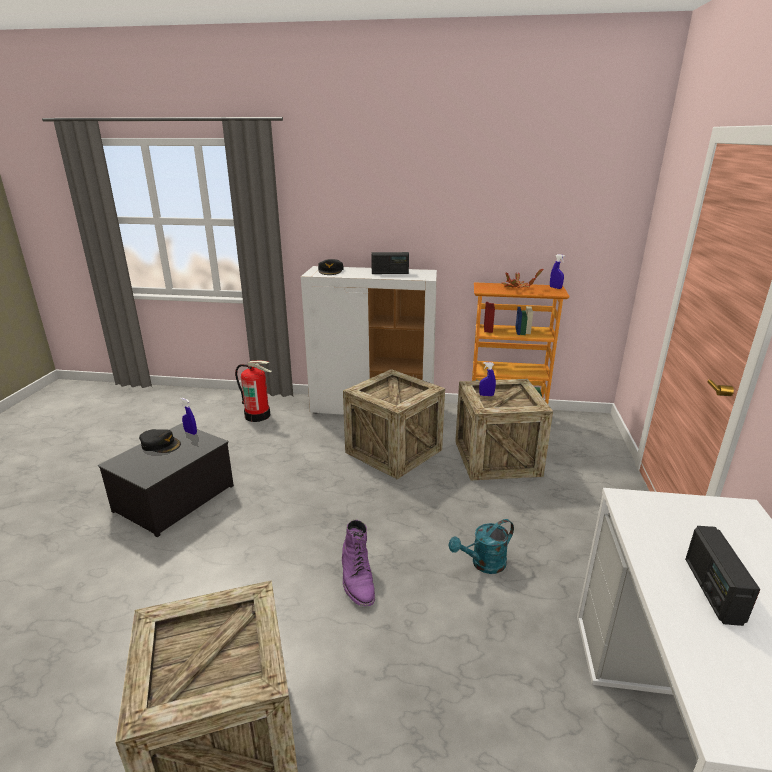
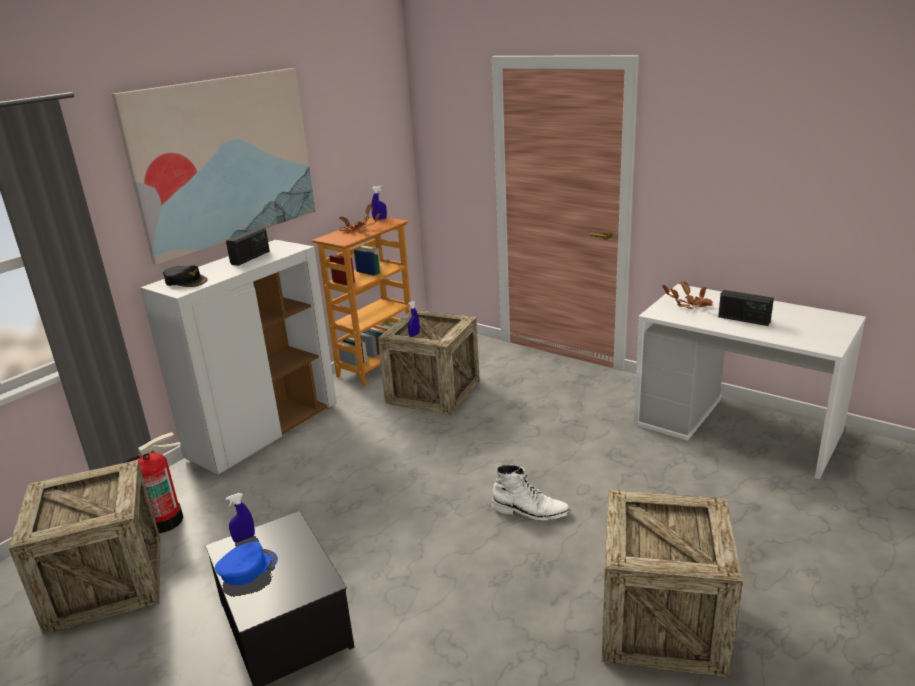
camera: 60 degrees left, 0 degrees up
(161, 444) = (247, 567): black cap -> blue cap
(357, 579) = (530, 511): purple boot -> white boot
(393, 451) = (362, 441): crate -> crate (106, 583)
(405, 192) = (225, 160): none -> picture
(483, 564) = (558, 443): turquoise watering can -> none
(693, 525) = (690, 305): none -> potted plant

